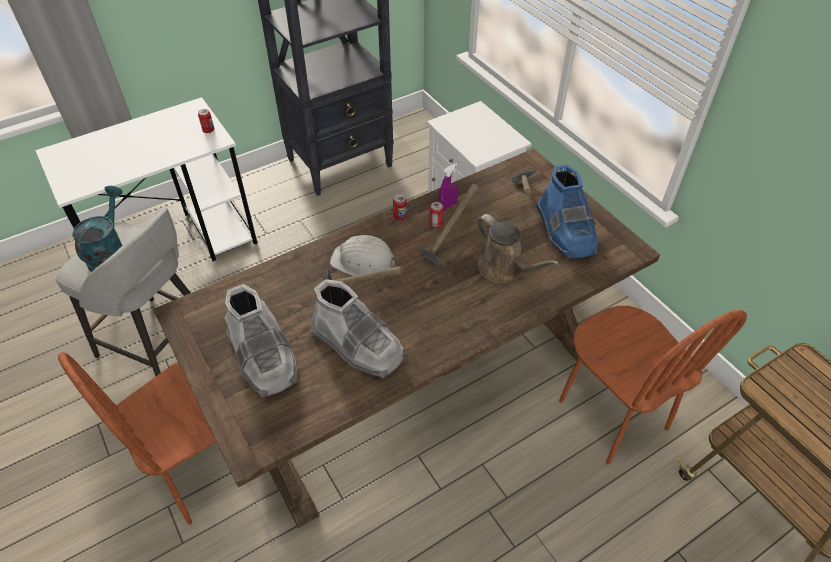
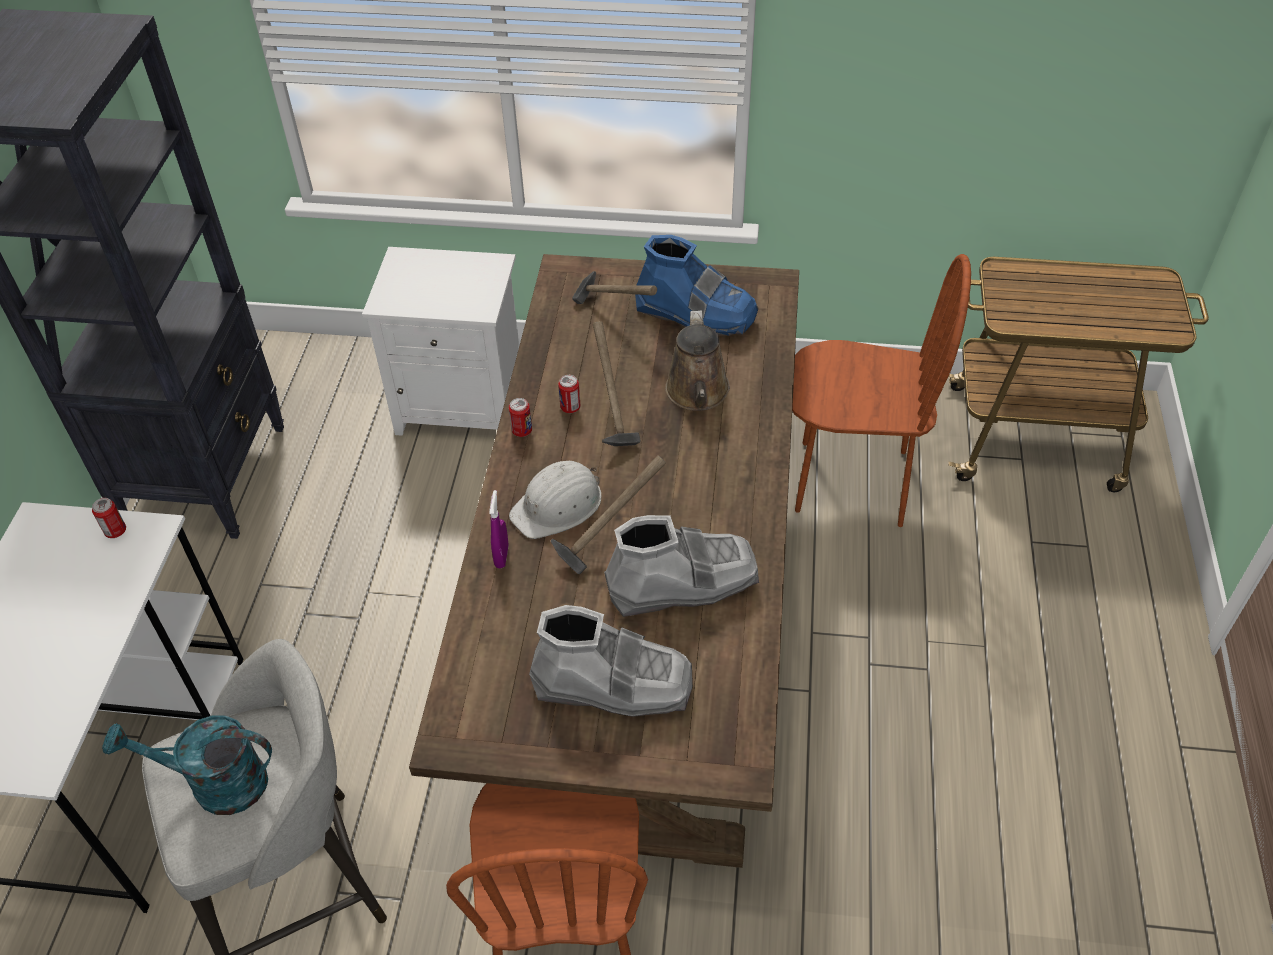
camera: 50 degrees left, 0 degrees up
(110, 252) = (215, 783): turquoise watering can -> turquoise watering can turned 45 degrees counterclockwise
(448, 206) = (552, 379): purple spray bottle -> purple spray bottle (501, 556)
(504, 269) = (698, 393): brown watering can -> brown watering can turned 90 degrees clockwise

